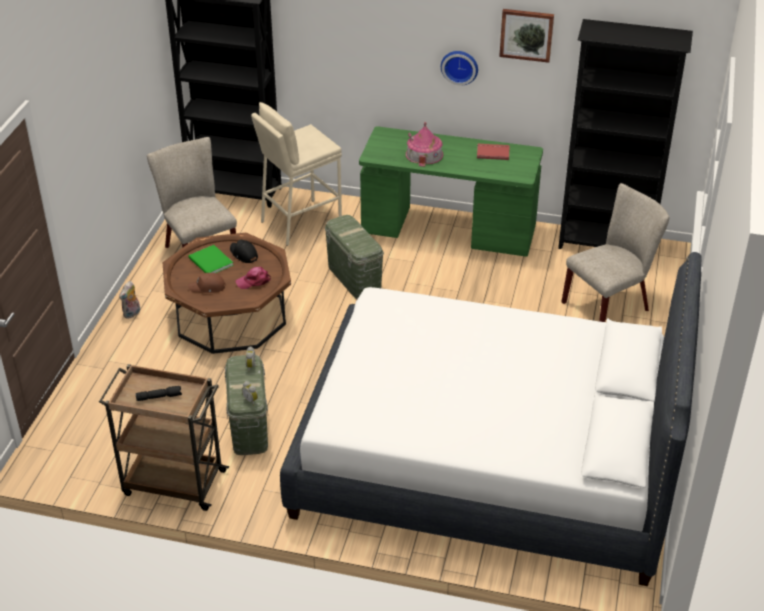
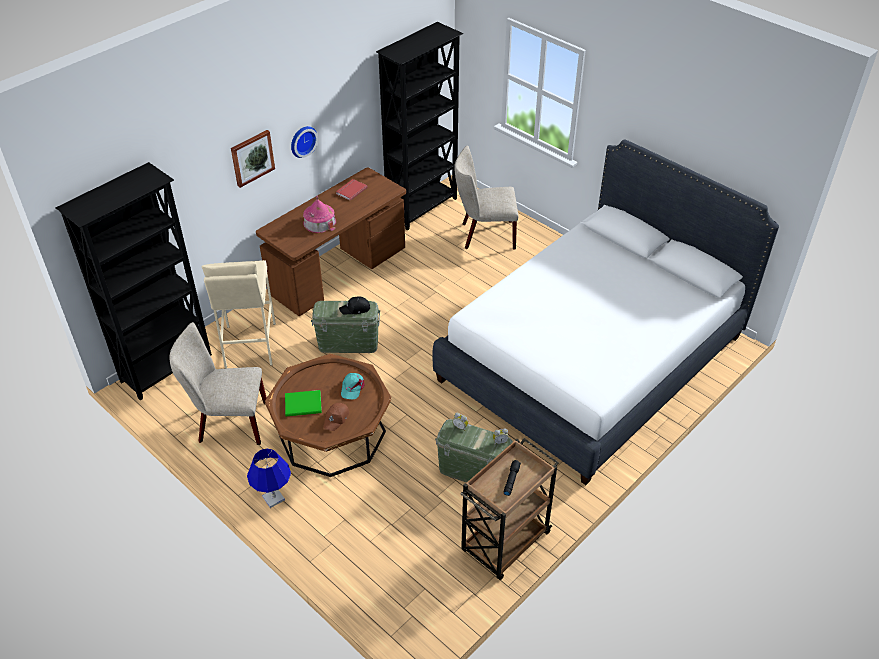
camera: 60 degrees left, 5 degrees up
(132, 314) = (273, 498): plush toy -> blue table lamp
(243, 254) = (311, 381): black cap -> black cap (355, 309)
(254, 281) = (352, 387): pink cap -> turquoise cap
(448, 231) = (338, 271): green desk -> brown desk
(526, 34) = (341, 86): picture -> picture (252, 158)
(610, 304) = (484, 235): beige chair -> beige chair turned 90 degrees counterclockwise

